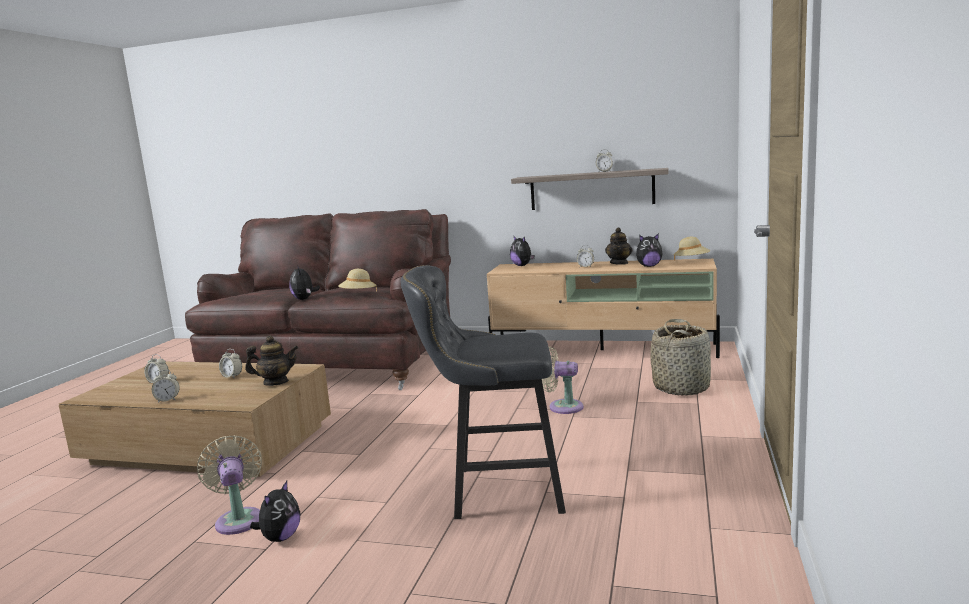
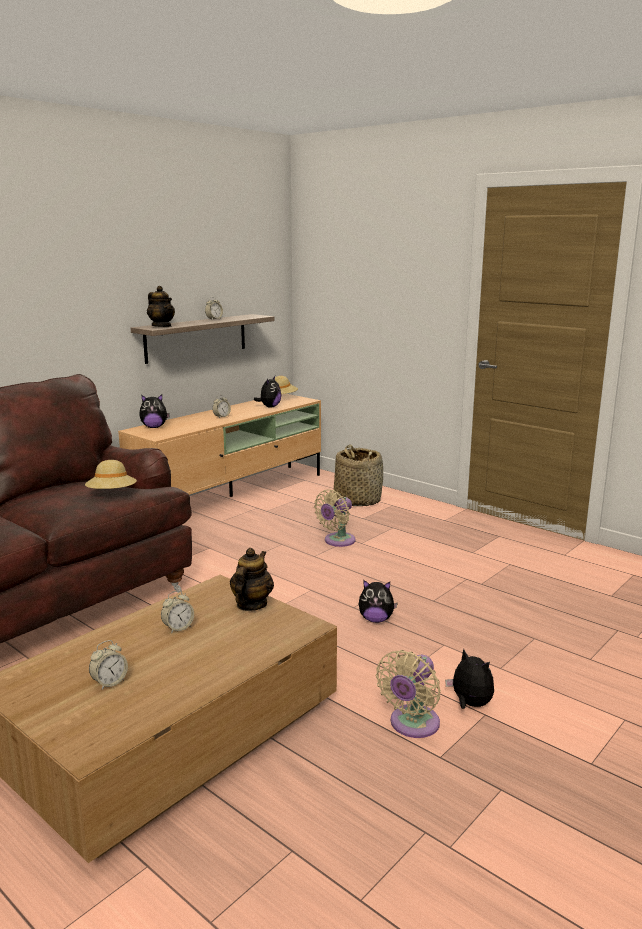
camera: 65 degrees left, 5 degrees up
(168, 400) = (217, 675): alarm clock -> none
(239, 519) = (412, 725): beige fan -> beige fan turned 60 degrees counterclockwise
(304, 299) = (51, 520): plush toy -> plush toy (376, 619)
(491, 490) = (462, 600): grey stool -> none
(619, 263) = (233, 408): teapot -> teapot (162, 326)

